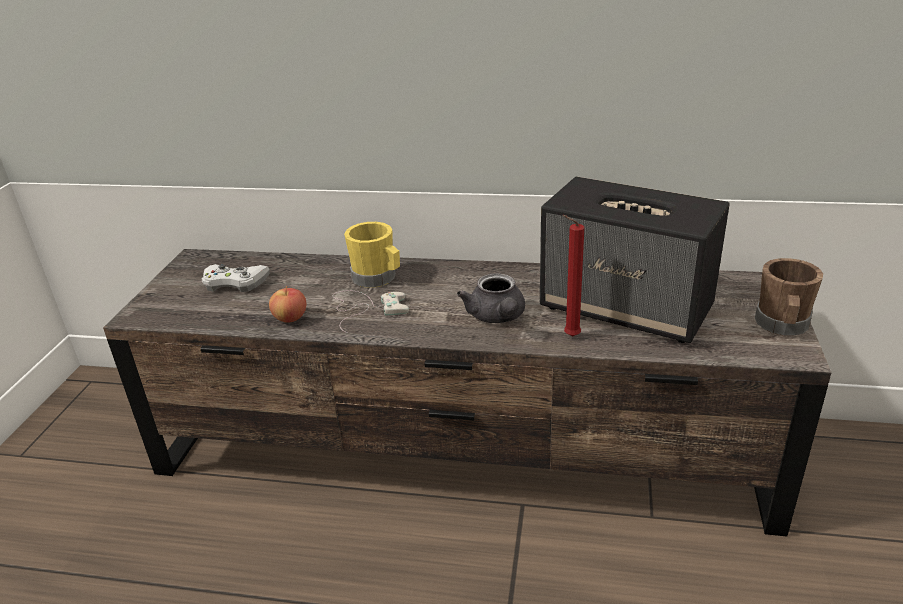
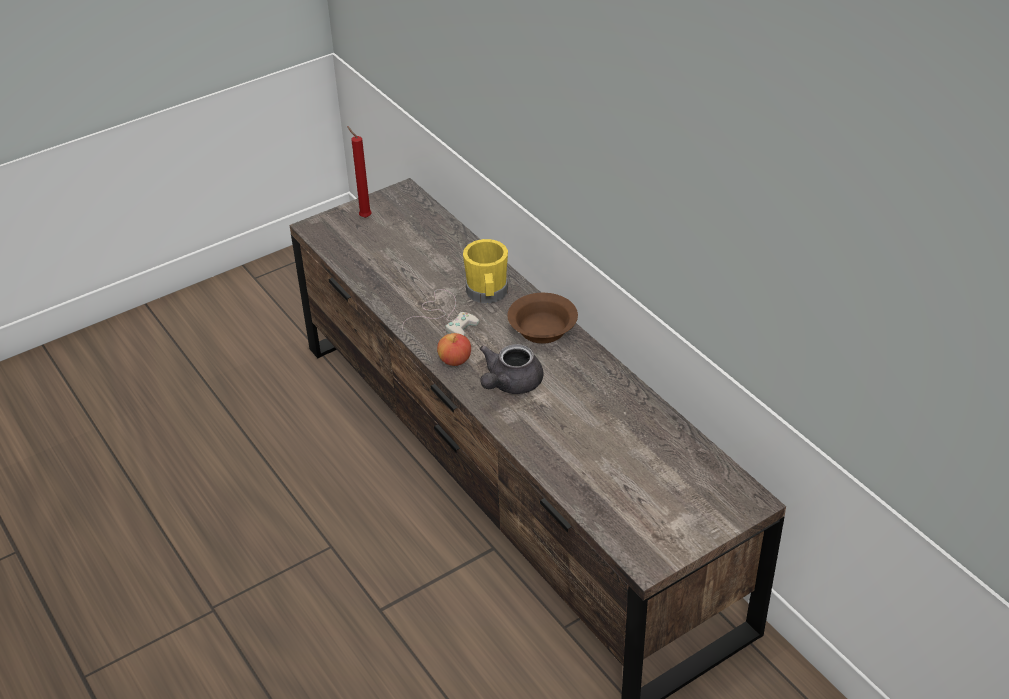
camera: 45 degrees right, 10 degrees up
(235, 283) = (399, 235): white game controller -> none
(290, 318) = (391, 292): apple -> apple (455, 360)
(460, 275) = (544, 329): none -> brown bowl
(569, 336) = (528, 433): red candle -> red candle (364, 217)
(627, 308) = (604, 442): speaker -> none
(782, 326) = (682, 537): brown mug -> none

